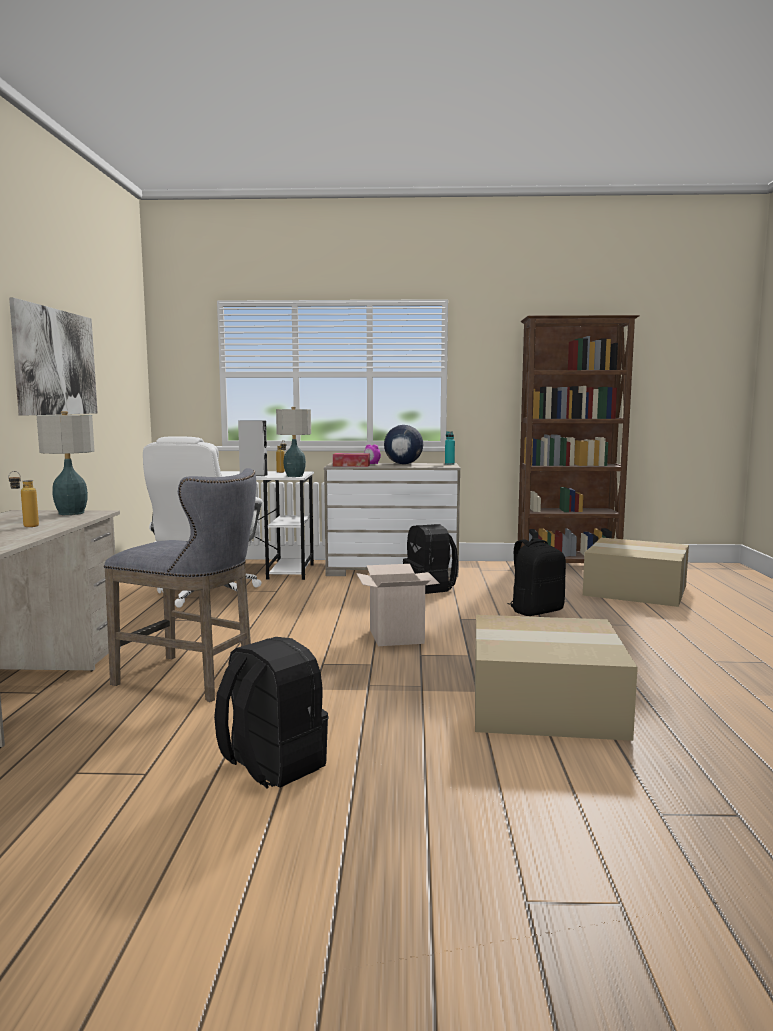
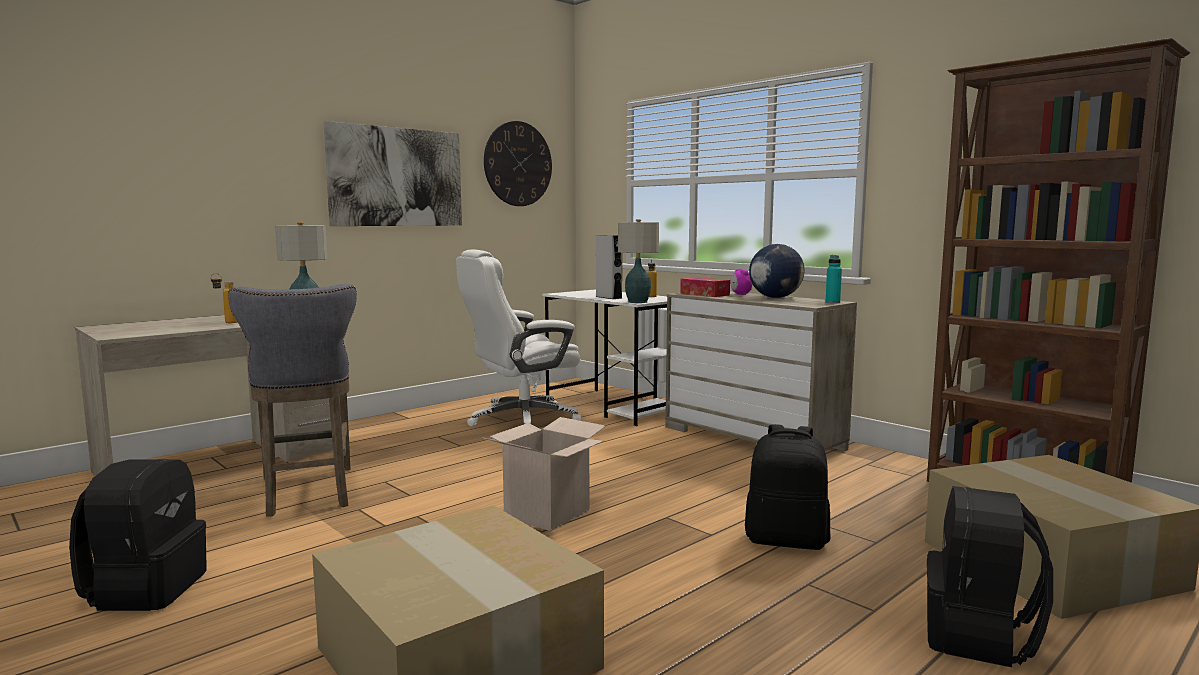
camera: 45 degrees right, 0 degrees up
(121, 351) = (518, 164): none -> wall clock
(430, 588) = (737, 470): black backpack -> black backpack (980, 638)

